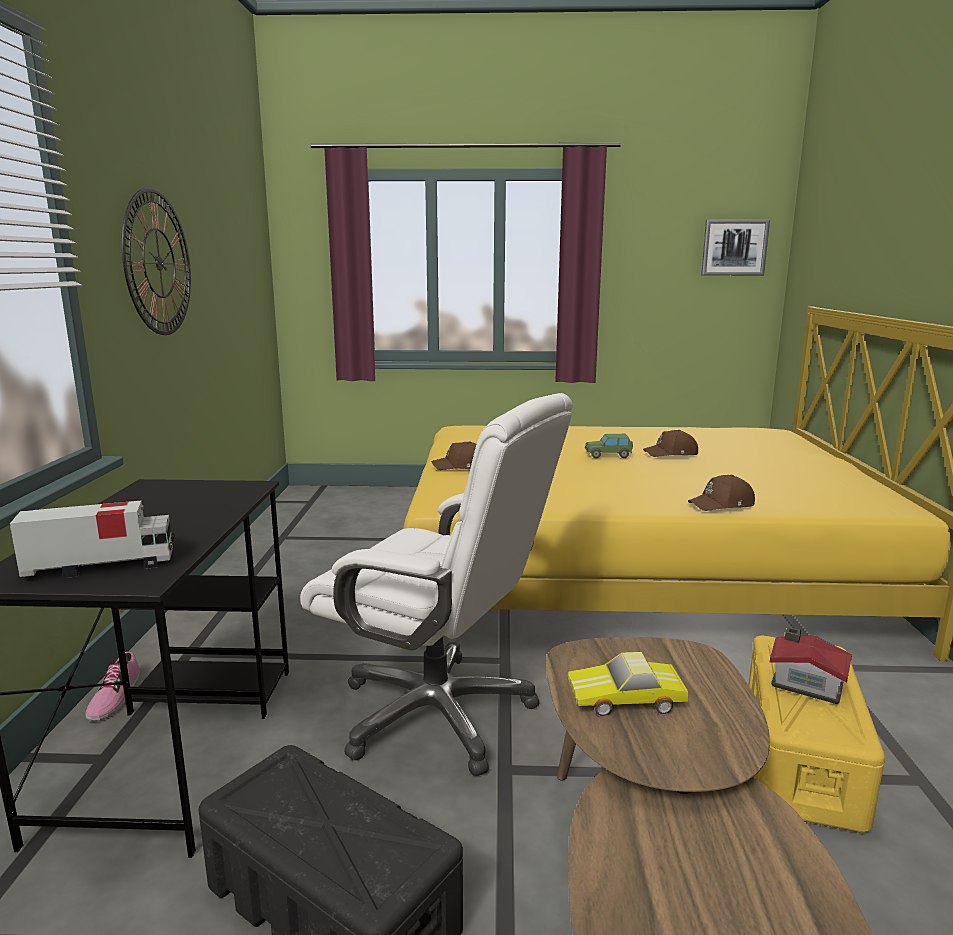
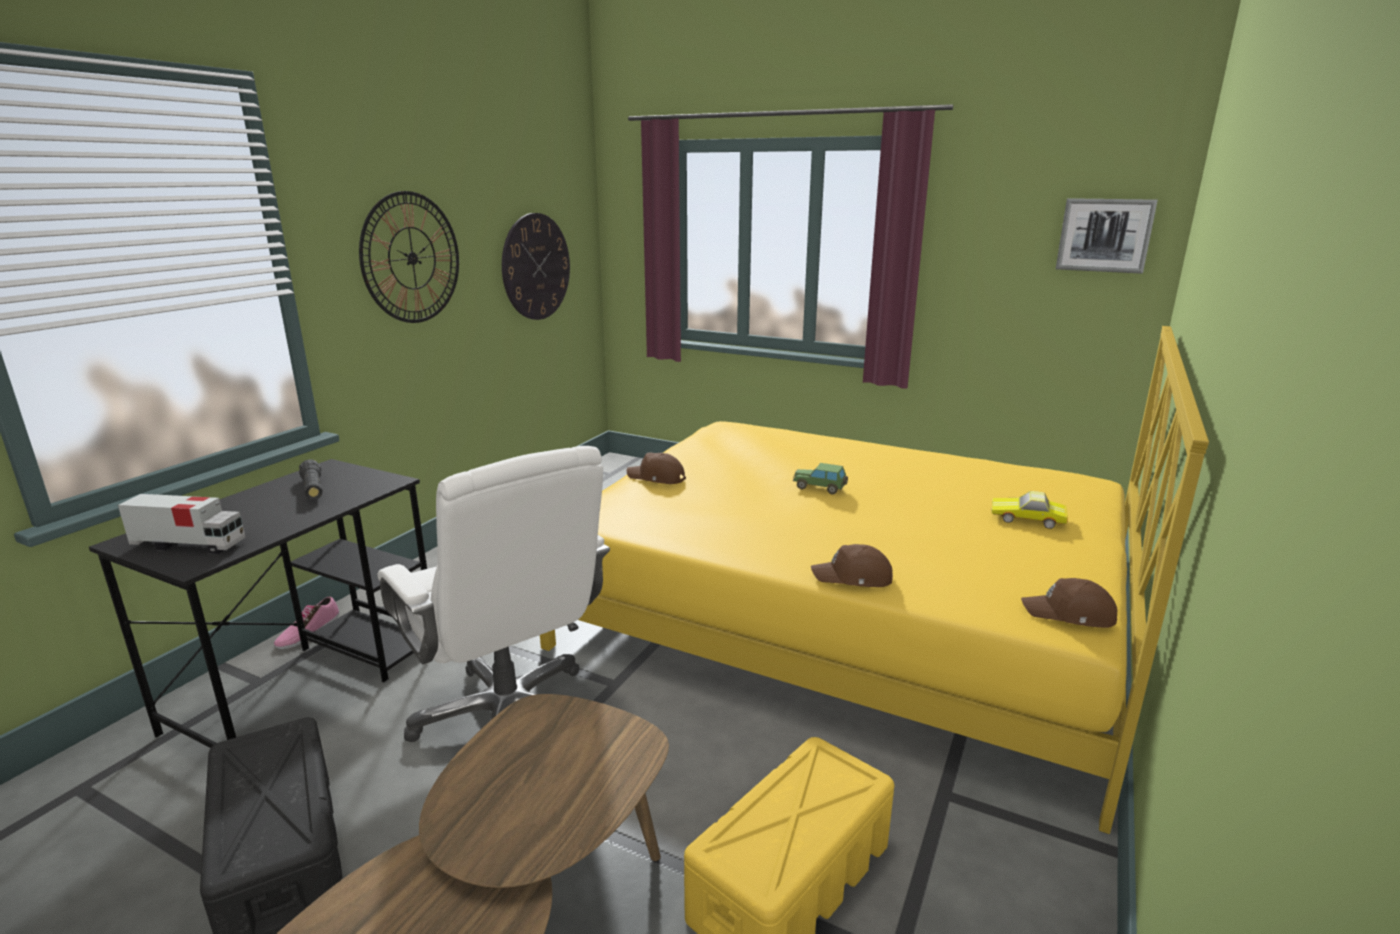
camera: 25 degrees right, 5 degrees up
(169, 503) = (313, 489): none -> black flashlight
(238, 288) = (536, 267): none -> wall clock
(627, 699) = (518, 769): toy car -> toy car (1028, 519)
(671, 453) = (897, 496): brown cap -> brown cap (1070, 614)
(805, 683) = (791, 807): toy house -> none

